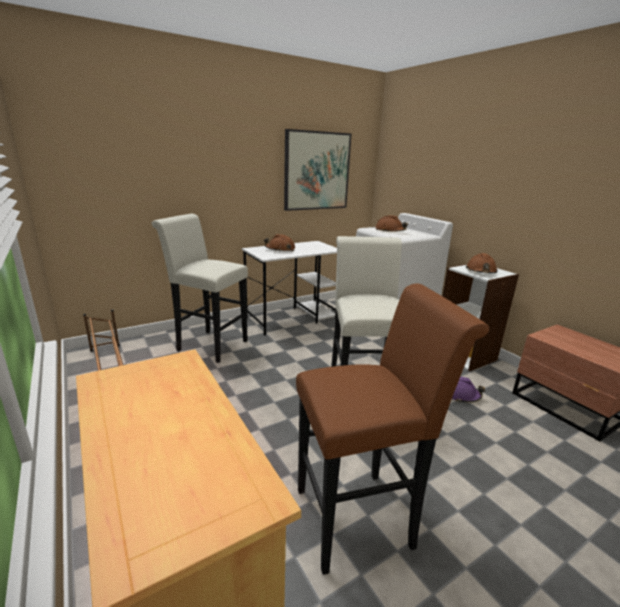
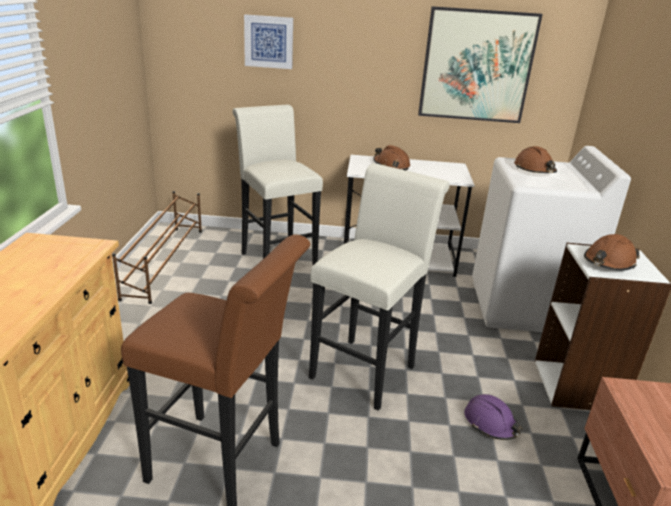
camera: 35 degrees right, 5 degrees up
(161, 161) = (269, 42): none -> picture

